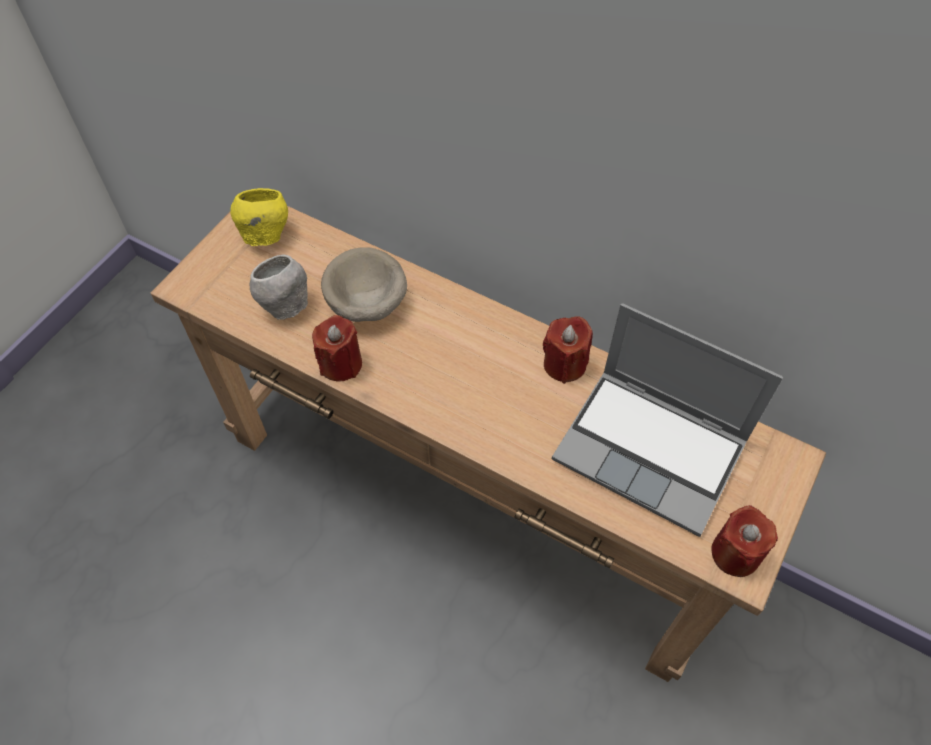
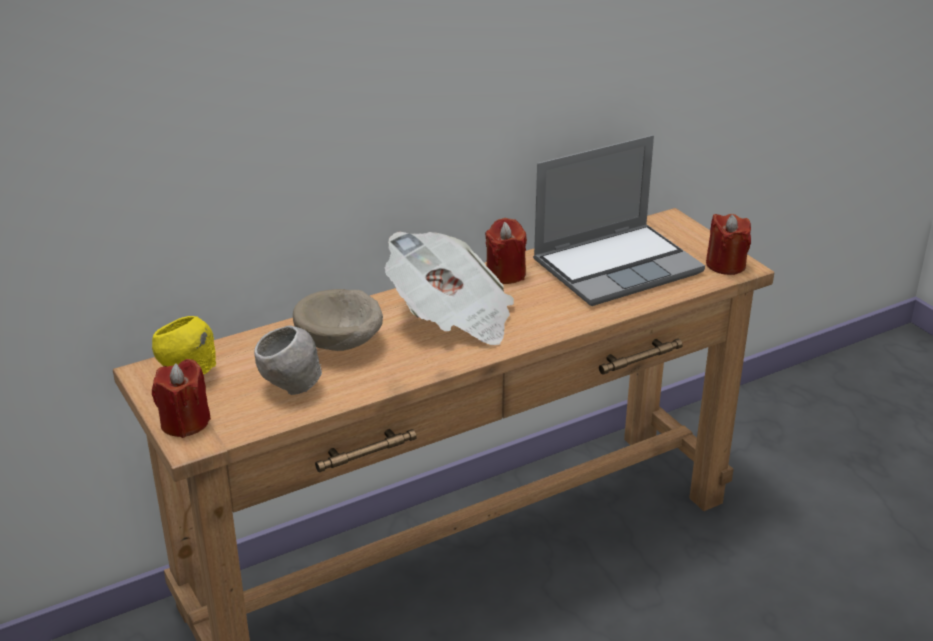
camera: 60 degrees left, 25 degrees down
(341, 364) = (392, 377): red candle -> red candle (184, 423)
(460, 359) = (452, 317): none -> newspaper

